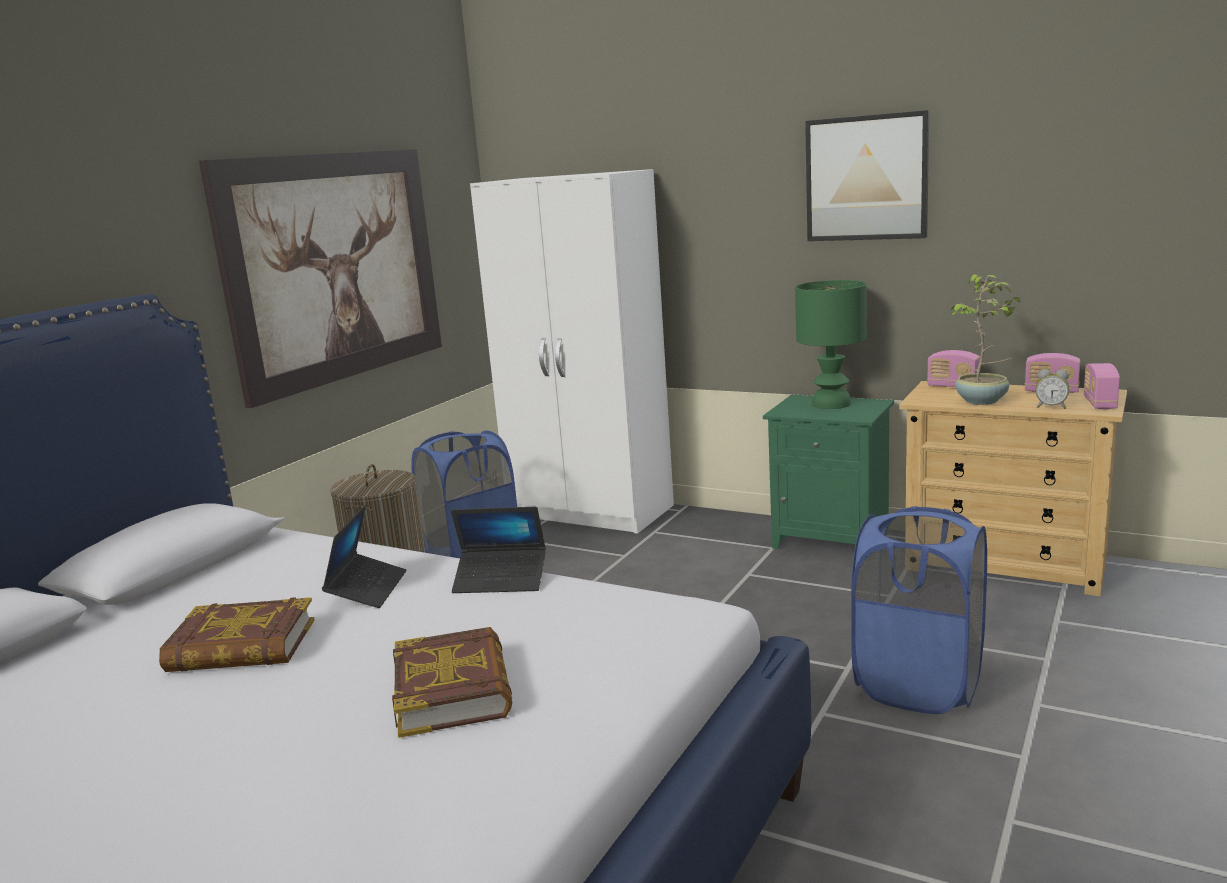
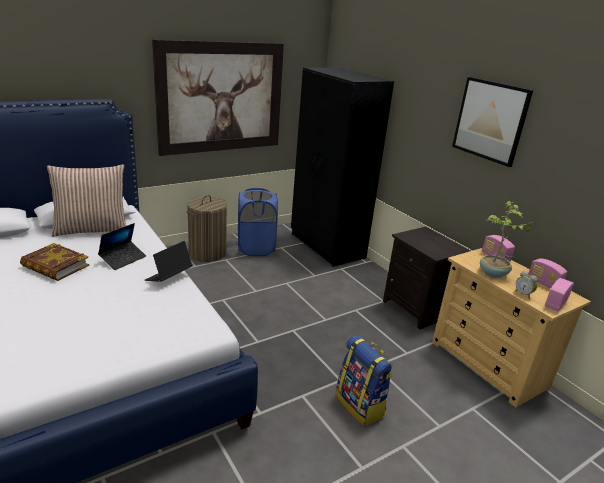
camera: 25 degrees right, 10 degrees up
(220, 575) = (92, 229): none -> pillow
(453, 690) = (84, 321): book -> none
(501, 580) = (168, 277): laptop -> laptop turned 90 degrees clockwise
(591, 511) = (327, 246): white wardrobe -> black wardrobe
(832, 404) = (435, 240): green table lamp -> none
(833, 539) = (417, 309): green nightstand -> black nightstand
(918, 685) = (360, 405): blue laundry basket -> backpack

